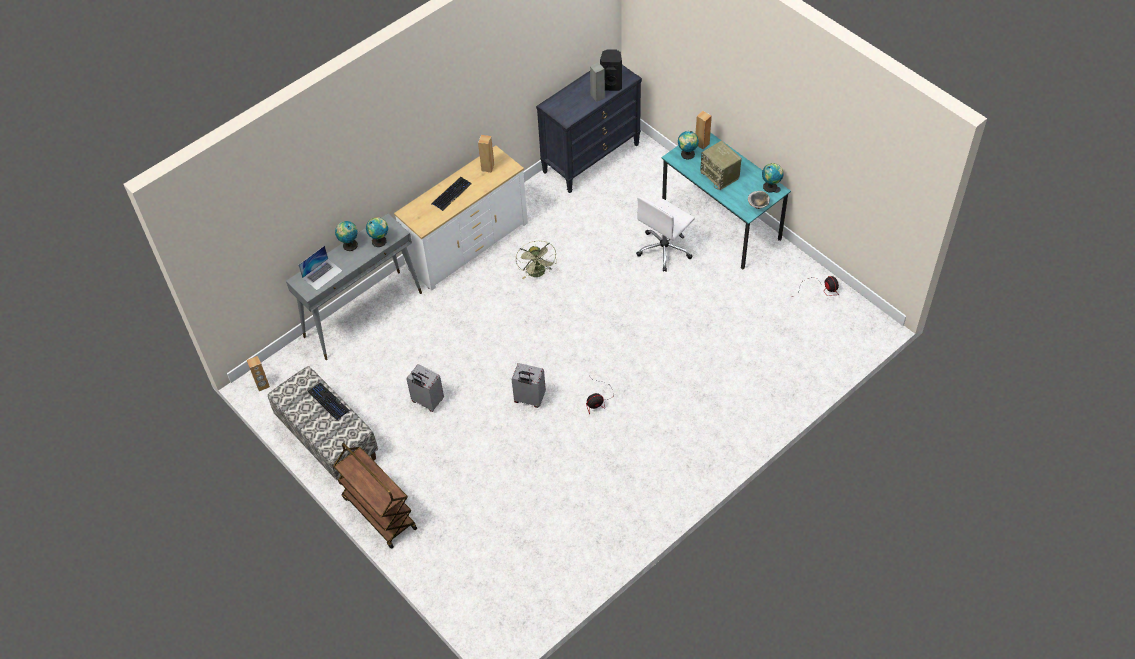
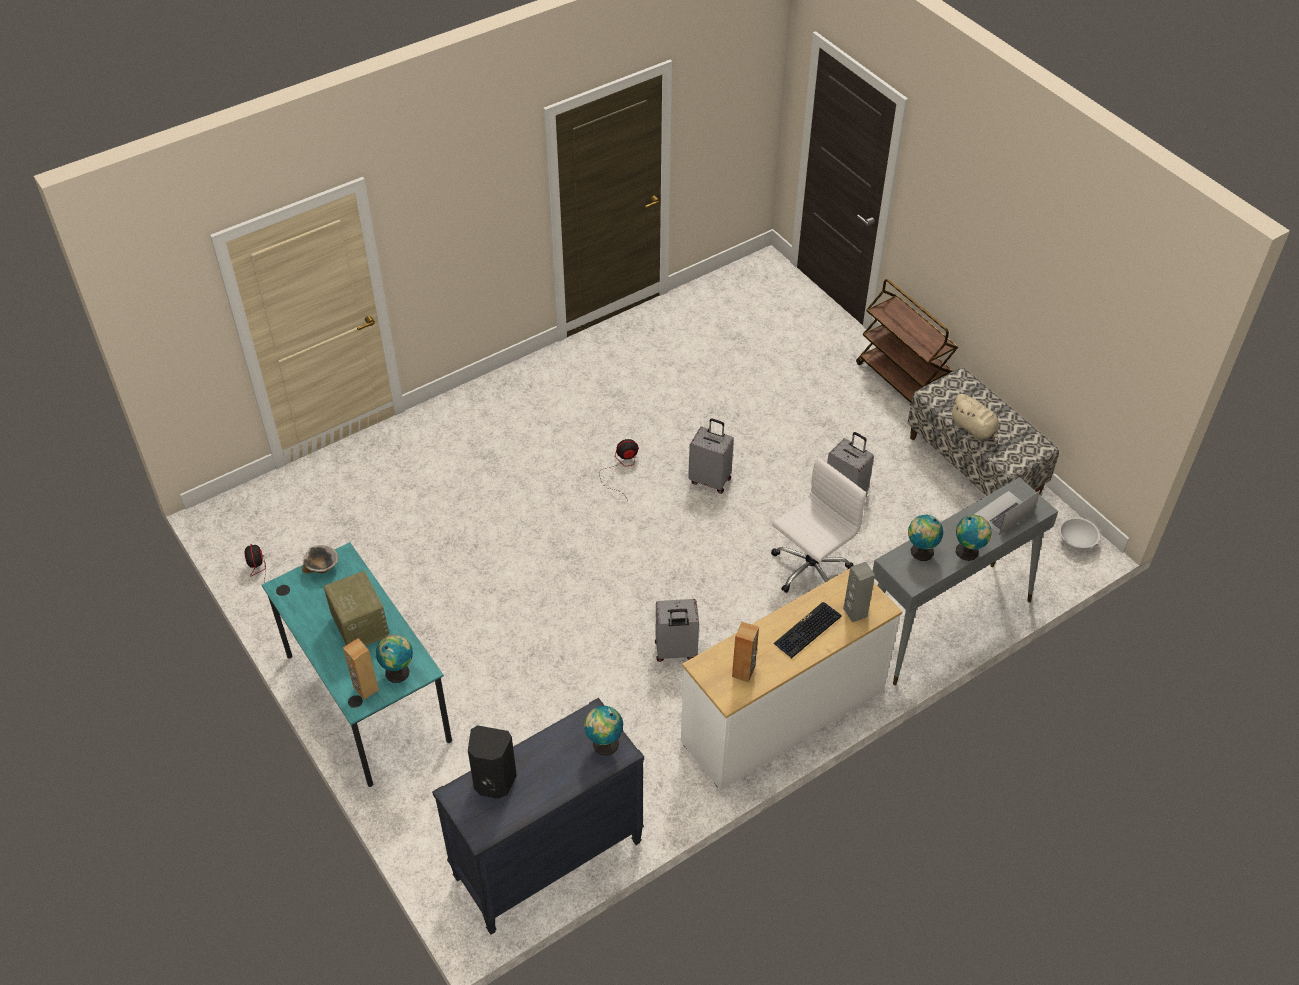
camera: 175 degrees left, 5 degrees down
(262, 385) = (1076, 542): brown speaker -> white bowl
(328, 401) = (974, 429): keyboard -> beige plush toy
(538, 273) = (675, 651): green fan -> grey suitcase
(597, 96) = (525, 759): grey speaker -> grey speaker (854, 612)
(664, 250) = (471, 663): white office chair -> white office chair (809, 571)
(771, 186) = (288, 594): globe -> globe (603, 744)

